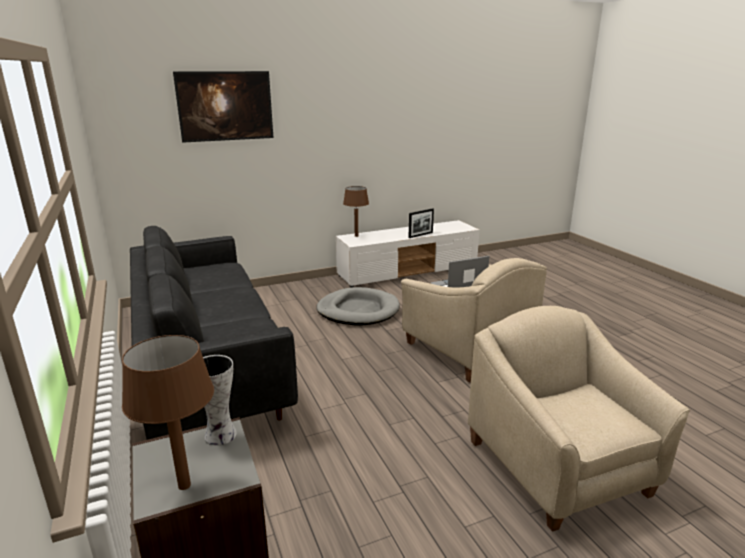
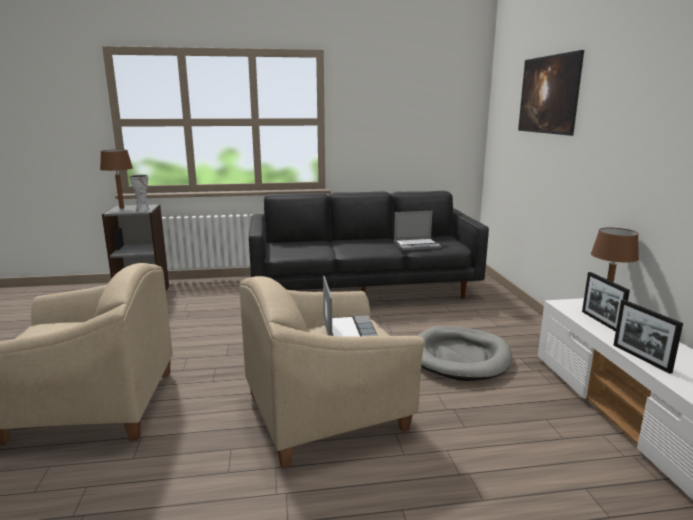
camera: 105 degrees right, 5 degrees down
(223, 280) = (417, 245): none -> laptop
(379, 238) = (601, 322): none -> picture frame

